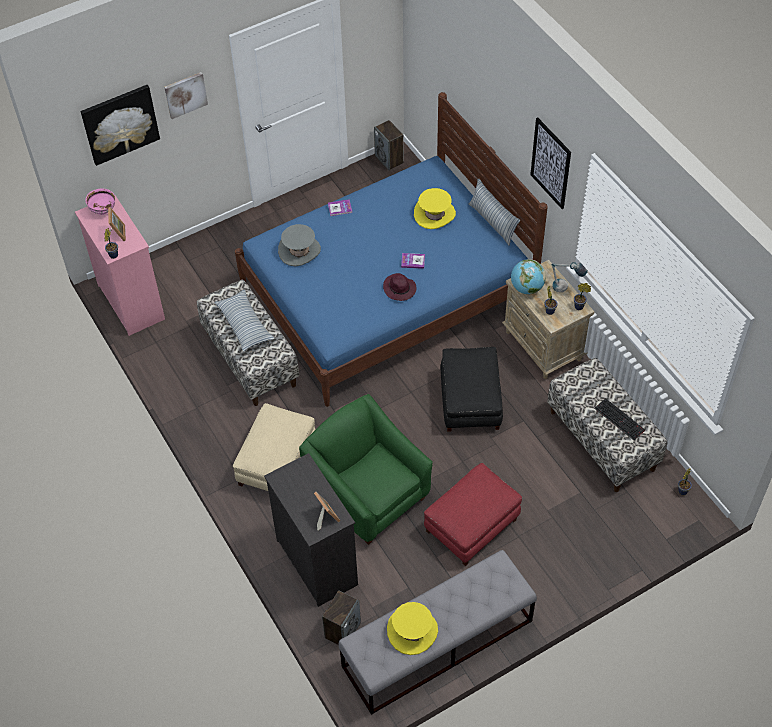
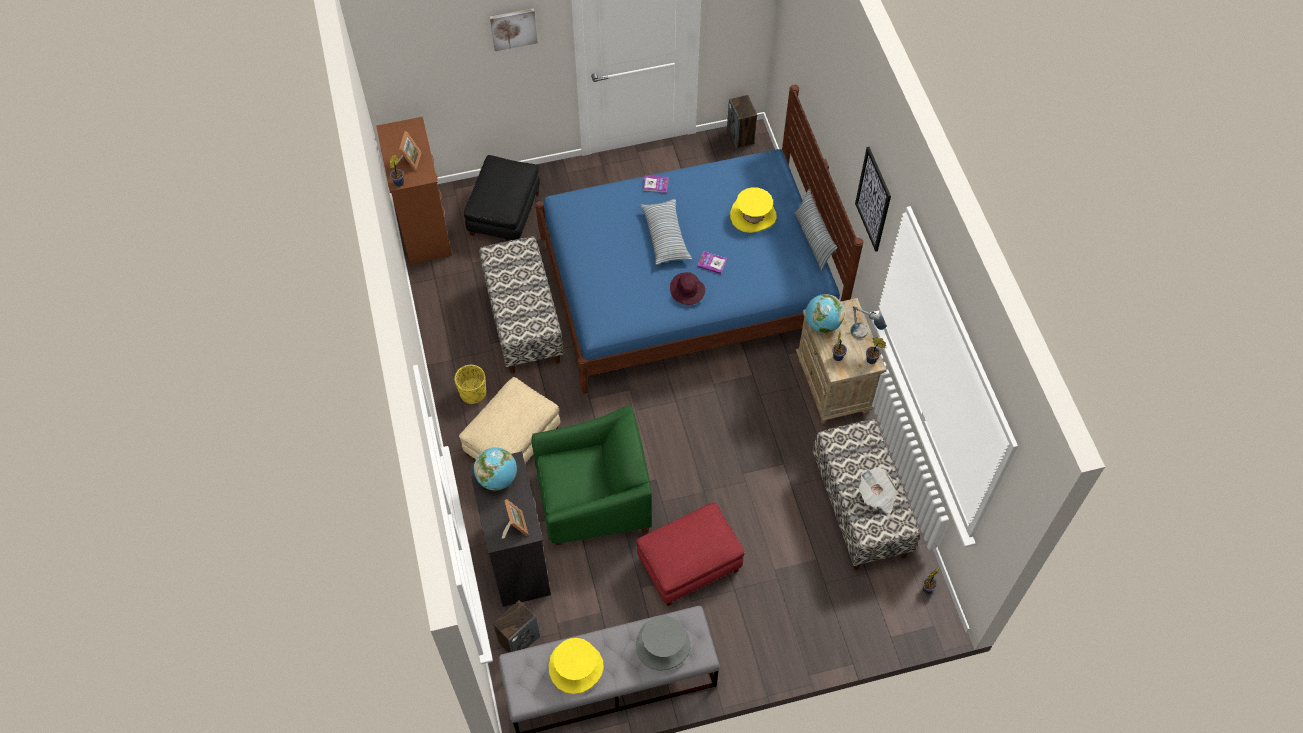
camera: 15 degrees right, 5 degrees up
(103, 210) = (405, 131): pink bowl -> none
(120, 123) = (436, 45): picture -> none
(131, 301) = (424, 228): pink dresser -> brown dresser
(225, 431) = (472, 393): none -> yellow planter
(244, 325) = (518, 287): pillow -> pillow (665, 236)
(295, 481) = (497, 478): none -> globe
(299, 251) = (597, 221): grey hat -> grey hat (663, 645)
(368, 494) = (594, 500): green armchair -> green armchair turned 105 degrees clockwise
(470, 401) = (734, 427): black ottoman -> black ottoman (504, 213)
(620, 419) = (877, 496): keyboard -> newspaper

